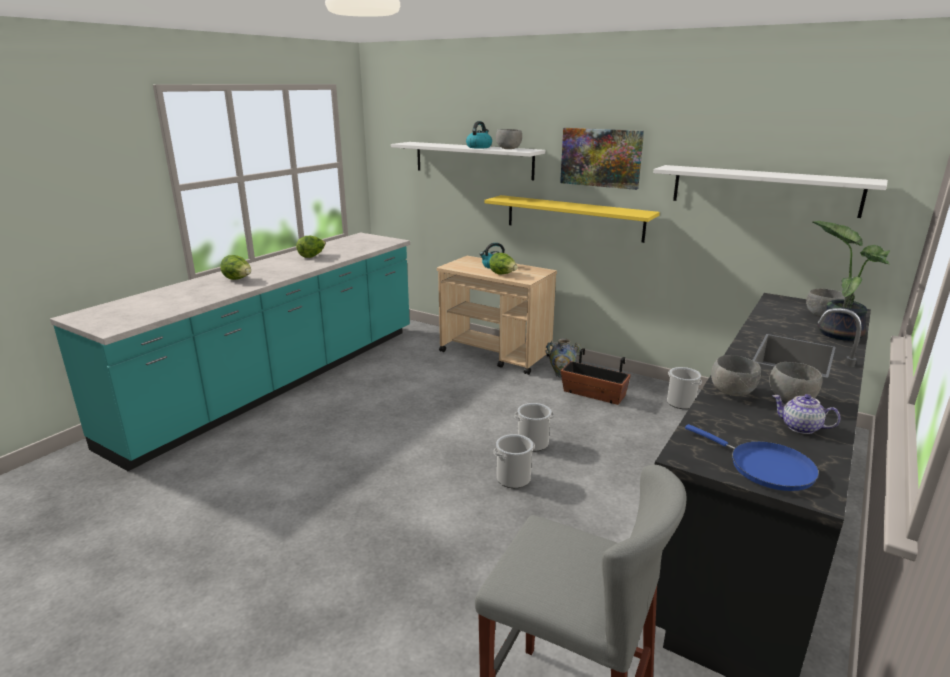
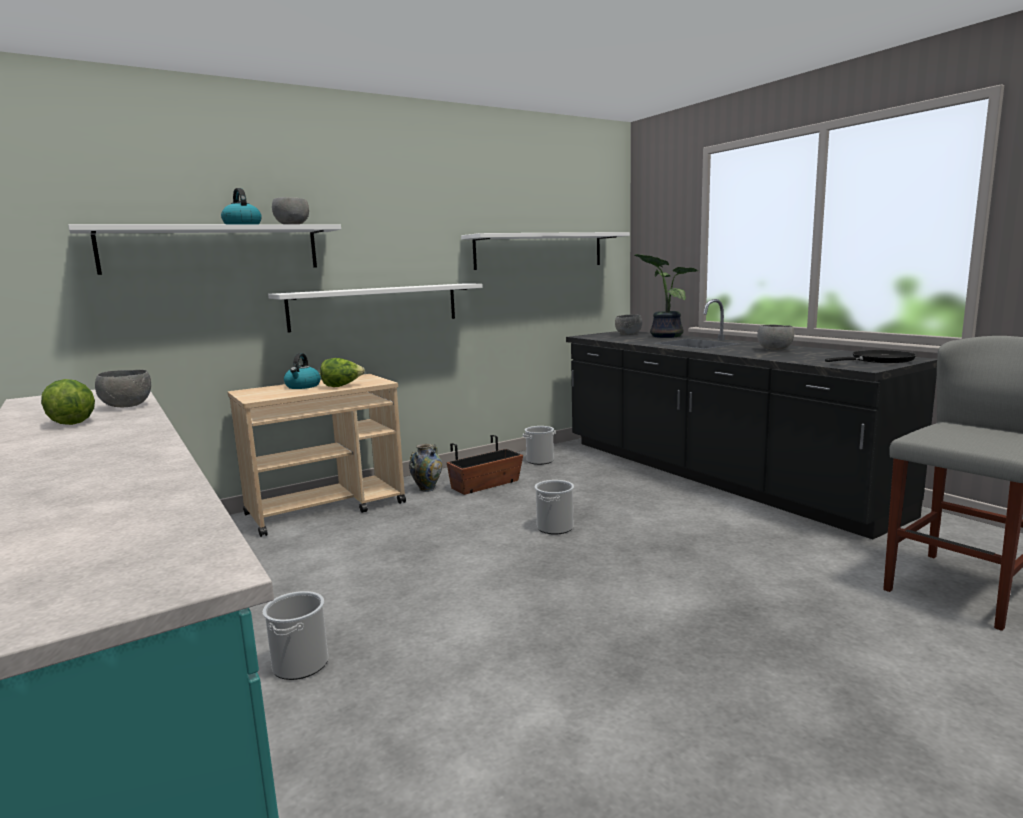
camera: 65 degrees left, 10 degrees down
(238, 279) = (83, 465): lettuce -> none
(513, 478) = (616, 548): bucket -> bucket (300, 664)
(573, 218) = (375, 306): yellow shelf -> white shelf
(601, 157) = (396, 232): picture -> none
(733, 392) = (759, 355): grey bowl -> grey bowl (128, 406)
(765, 467) = (879, 360): blue frying pan -> black frying pan
(800, 427) = (818, 352): teapot -> none

